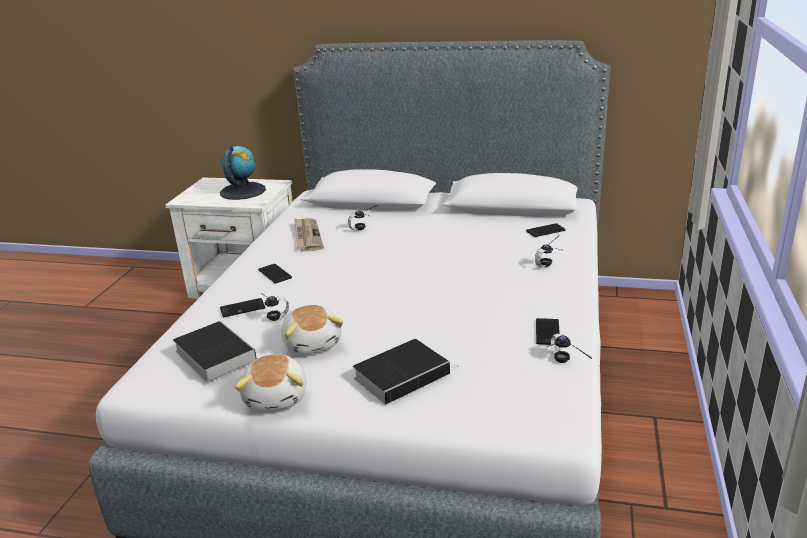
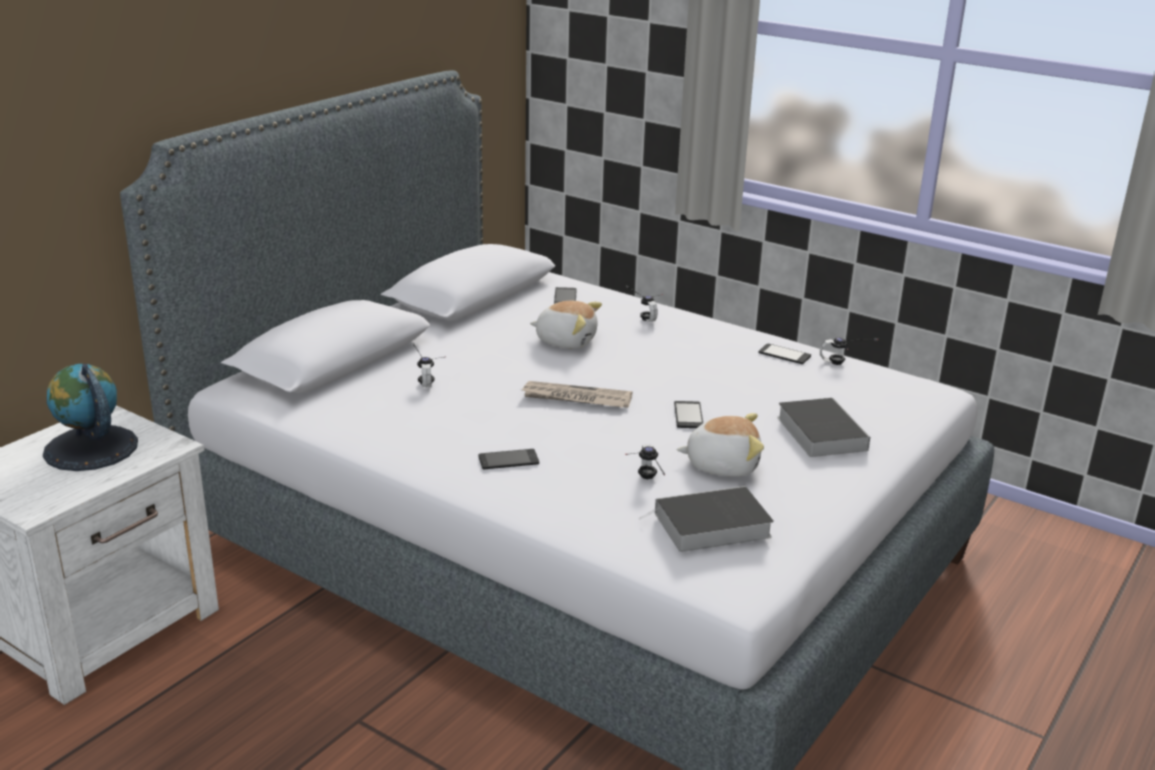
camera: 70 degrees left, 0 degrees up
(242, 308) = (592, 495): phone -> phone (688, 415)
(277, 397) = (821, 503): plush toy -> plush toy (566, 340)
(307, 236) = (404, 420): newspaper -> newspaper (576, 398)

